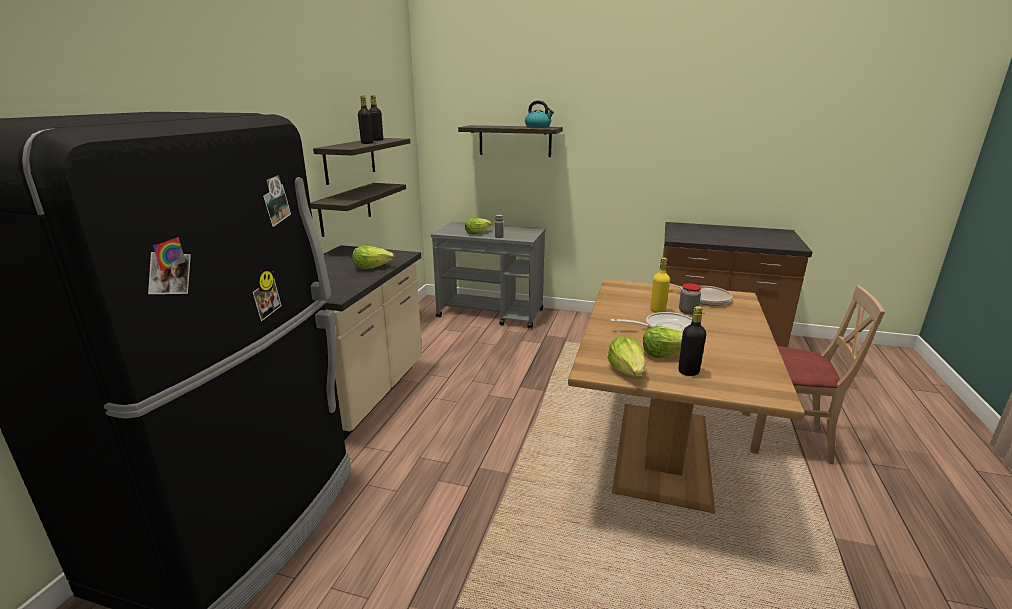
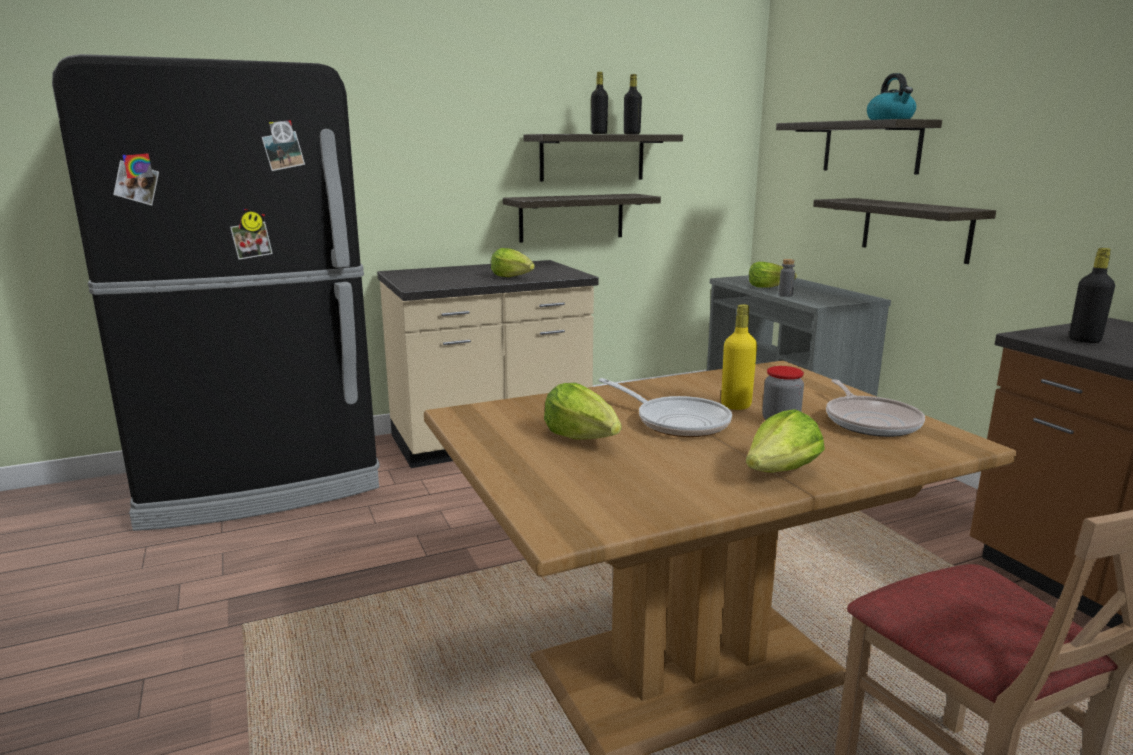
camera: 50 degrees right, 5 degrees down
(553, 187) = (915, 229): none -> shelf
(627, 371) = (489, 429): lettuce -> lettuce (781, 472)
(688, 372) = (548, 460): black bottle -> black bottle (1084, 340)

